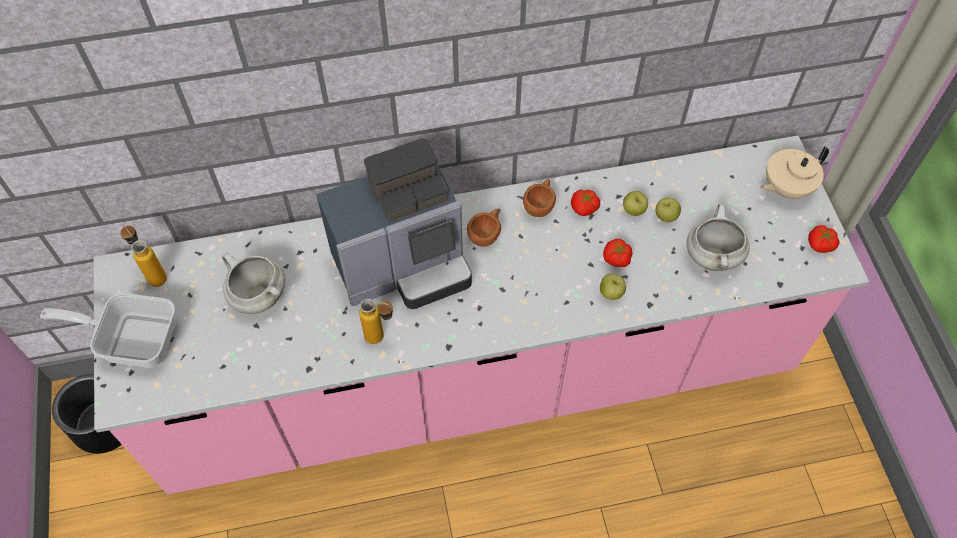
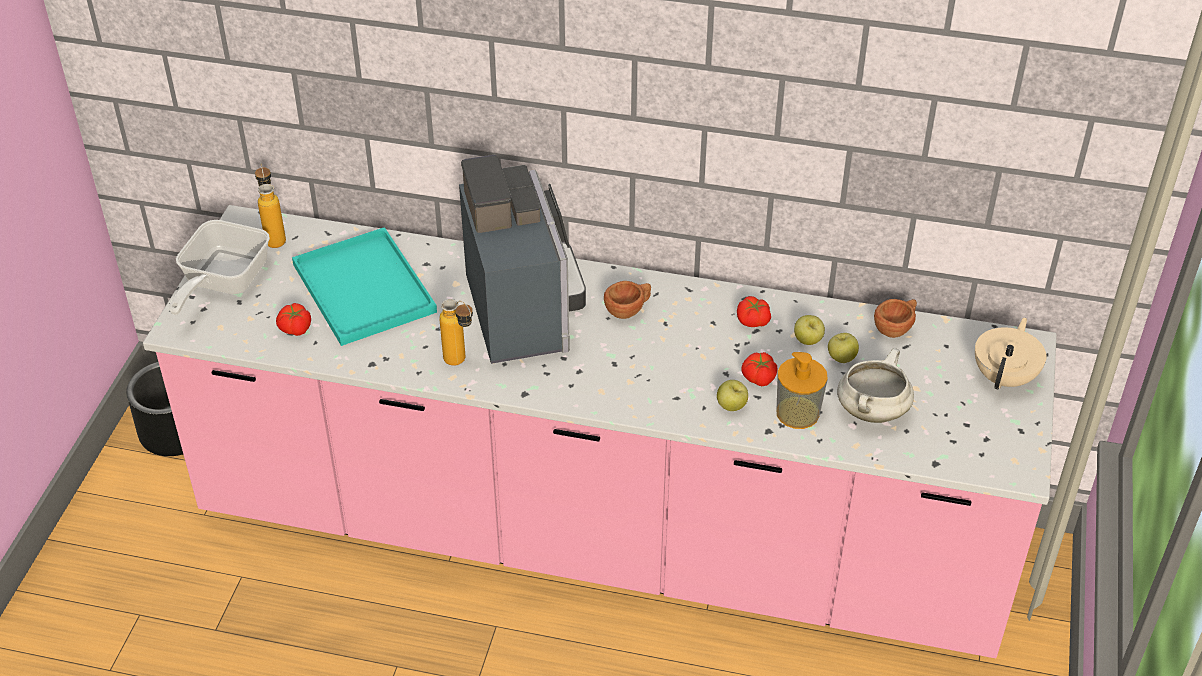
camera: 25 degrees right, 15 degrees down
(132, 339) = (221, 283): frying pan -> frying pan turned 105 degrees counterclockwise
(257, 296) = (361, 287): white cooking pot -> turquoise tray
(404, 266) = (524, 309): coffee machine -> coffee machine turned 105 degrees counterclockwise
(540, 205) = (705, 303): brown cup -> brown cup (896, 328)
(661, 279) = (797, 413): none -> soap dispenser
(785, 188) = (1005, 377): beige teapot -> beige teapot turned 120 degrees clockwise
(820, 245) = (1010, 443): tomato -> tomato (295, 328)

